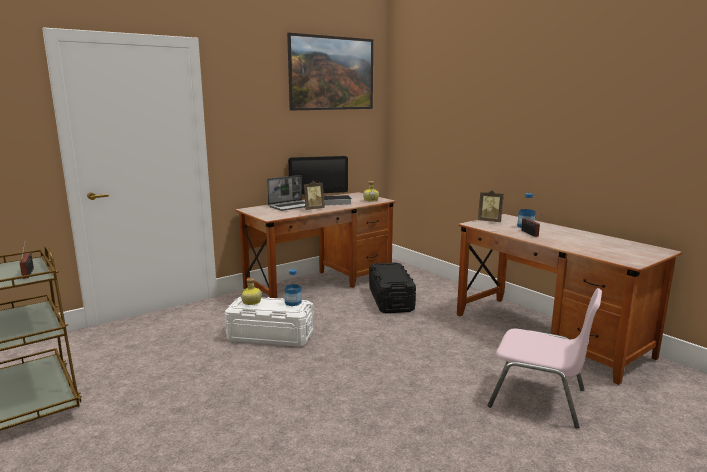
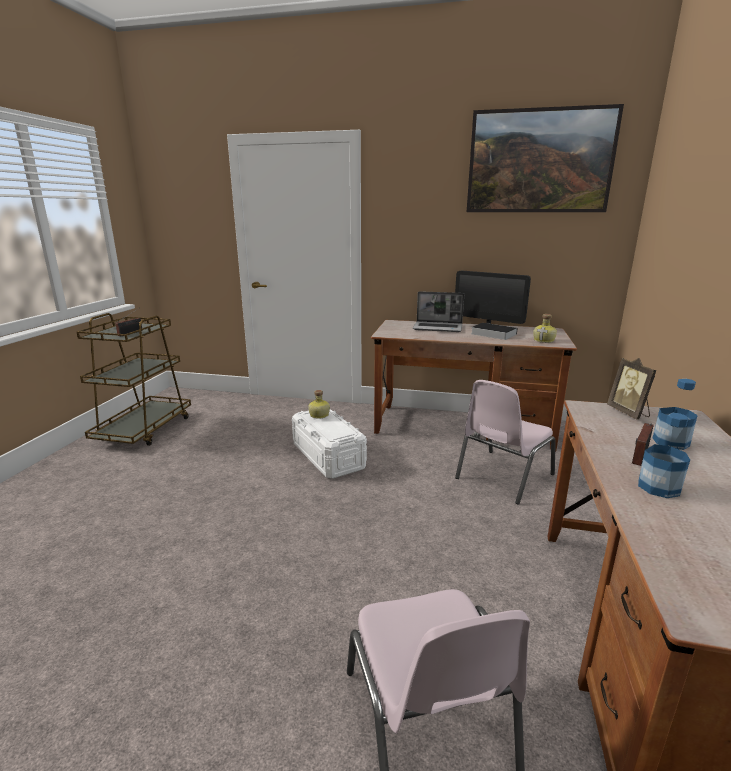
camera: 50 degrees right, 5 degrees up
(293, 302) = (344, 430): bottle -> bottle (658, 487)
(313, 209) = (448, 335): picture frame -> none
(390, 300) = (502, 476): black storage box -> pink chair

